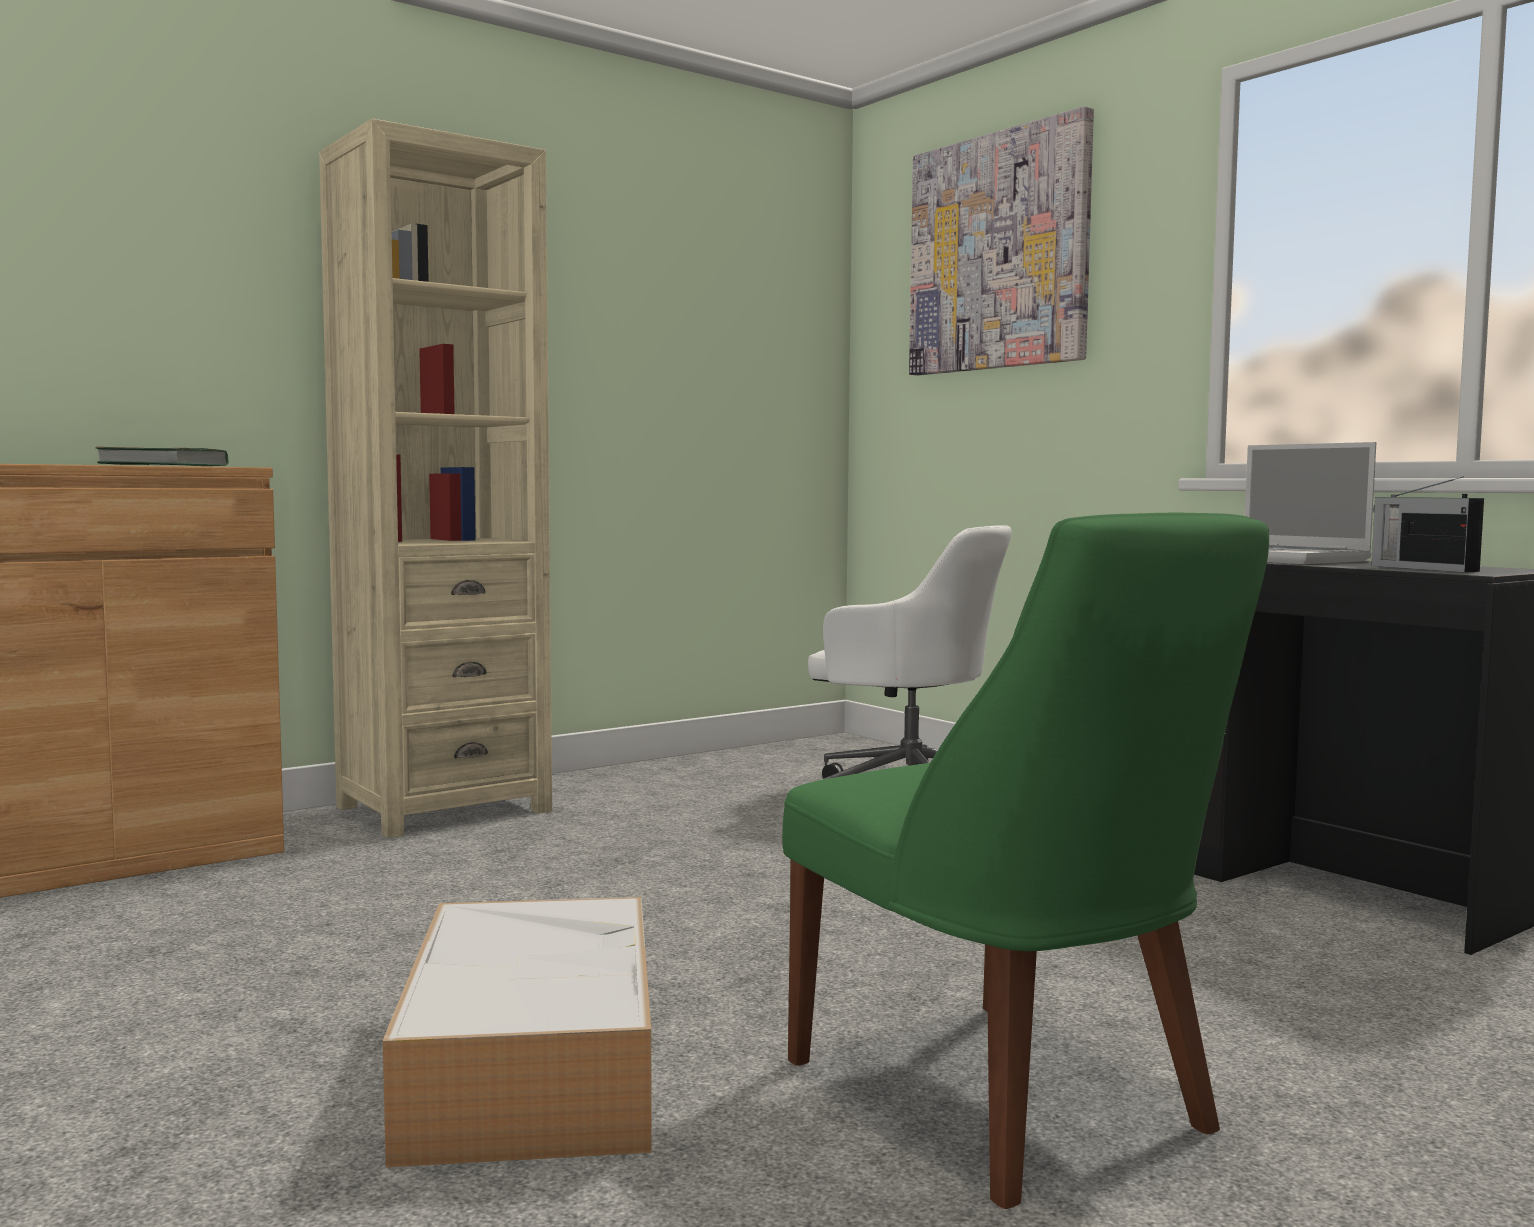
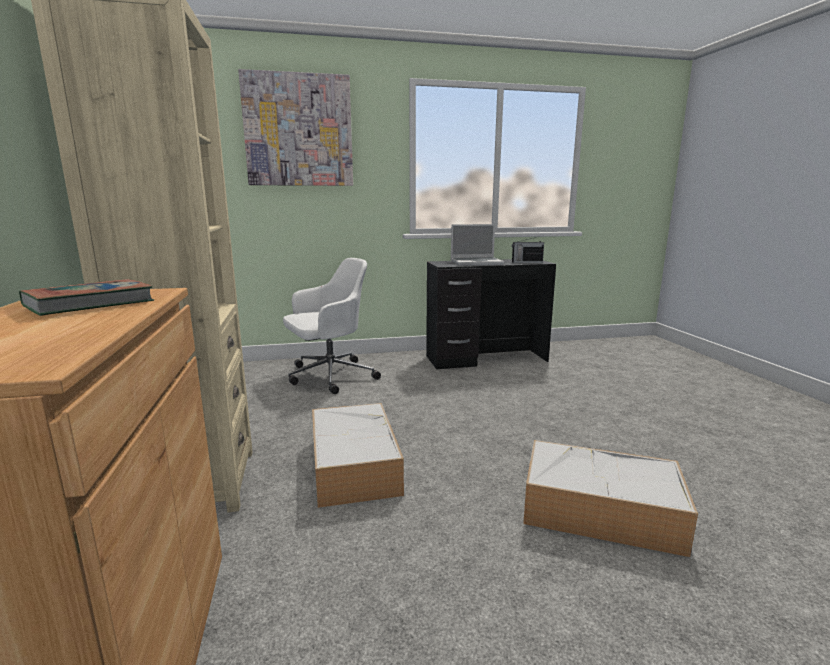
camera: 65 degrees left, 10 degrees up
(563, 865) = (353, 464): none -> storage box
(1008, 1102) = (634, 437): green chair -> none

